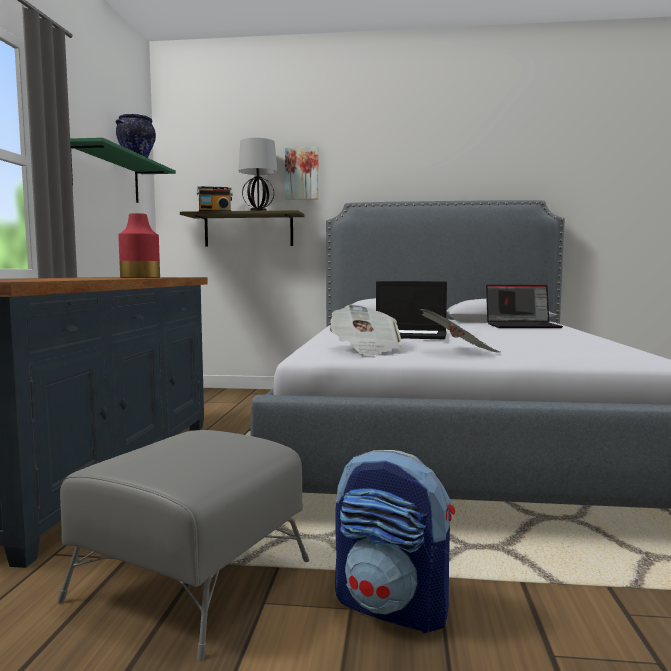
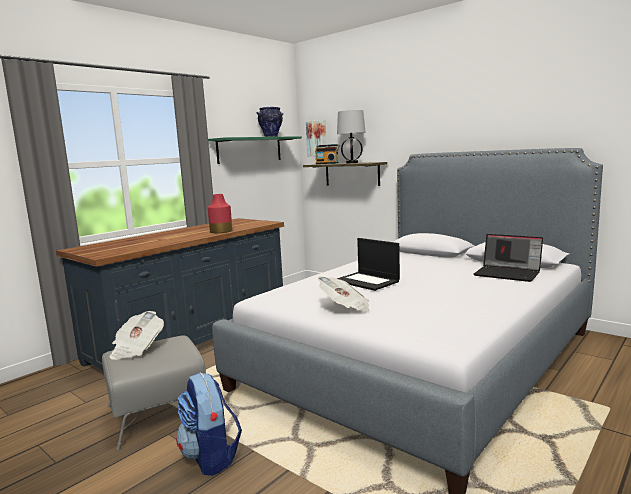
camera: 35 degrees right, 5 degrees up
(302, 174) = (385, 131): picture -> picture (317, 138)
(365, 350) = (298, 297): newspaper -> newspaper (137, 349)

